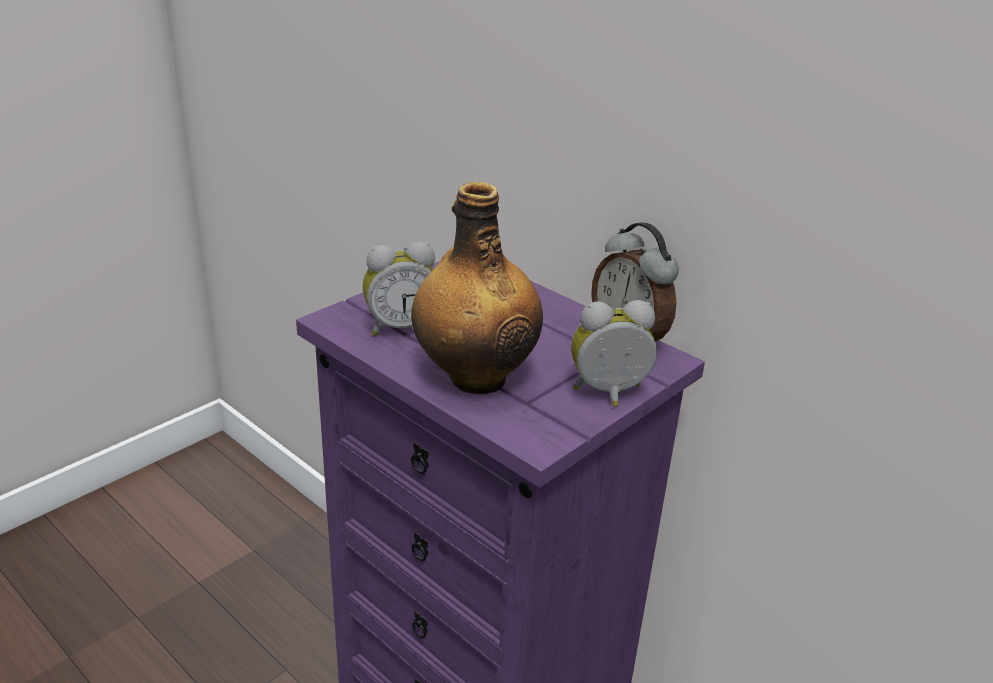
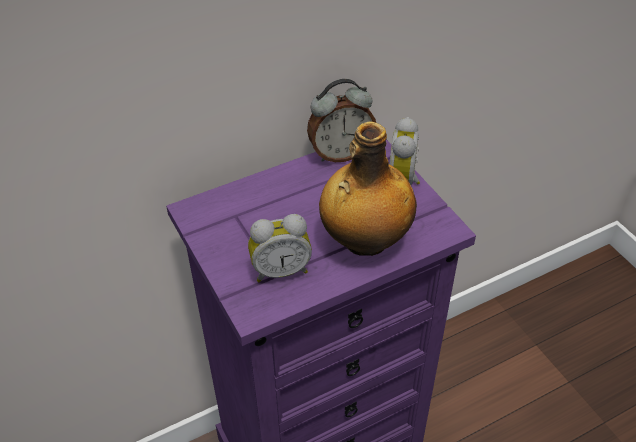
camera: 70 degrees left, 15 degrees up
(401, 327) = (280, 270): alarm clock -> alarm clock turned 75 degrees clockwise

